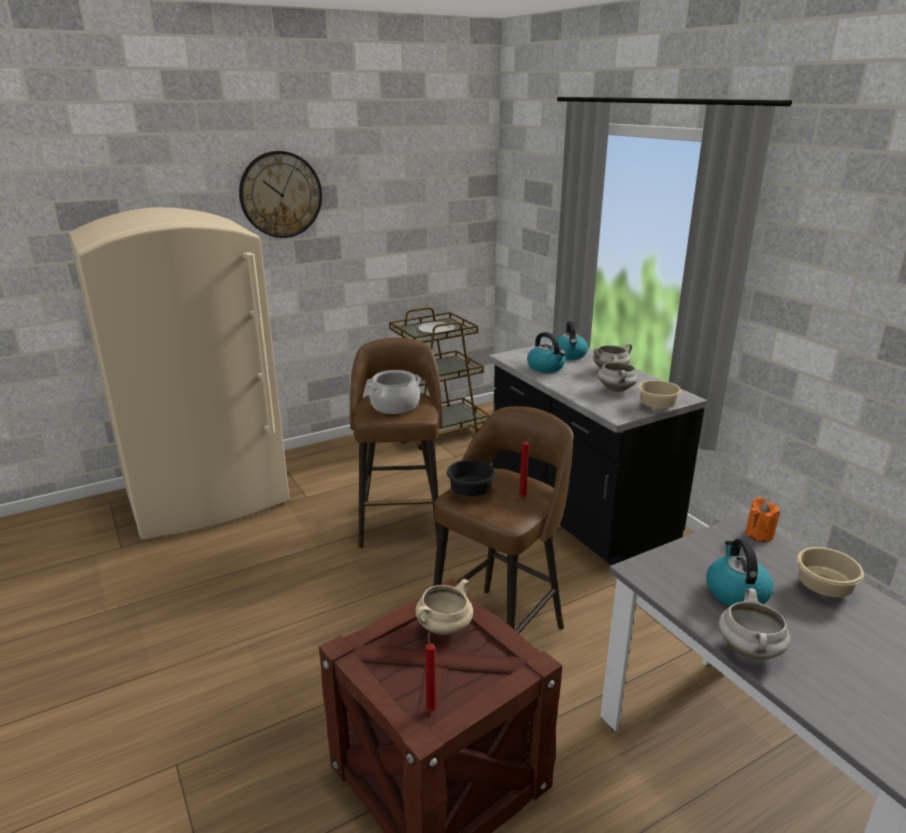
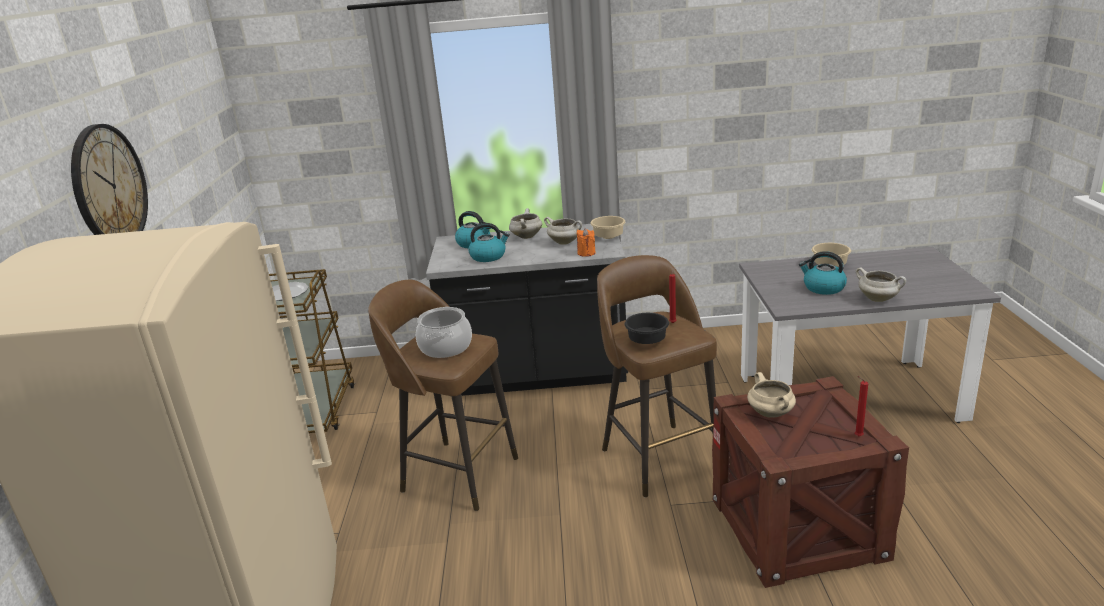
camera: 60 degrees left, 0 degrees up
(759, 534) = (766, 265): orange candle -> orange candle (586, 253)

